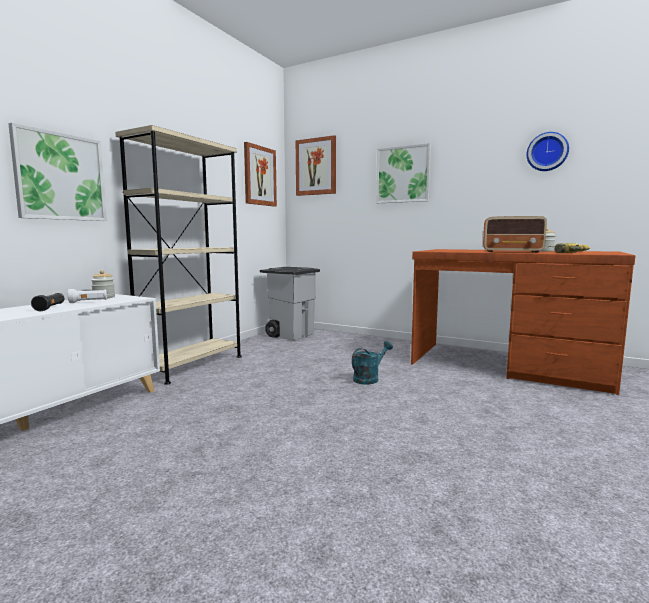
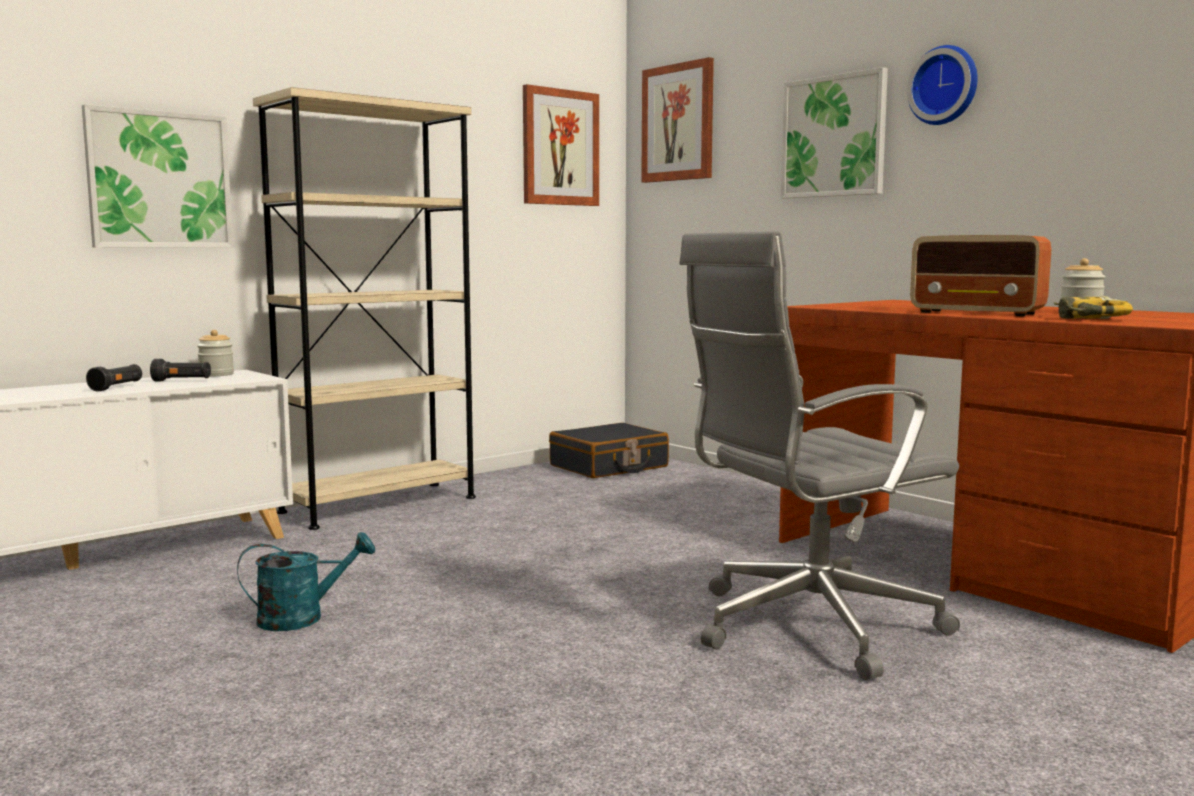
camera: 20 degrees right, 0 degrees up
(89, 302) = (182, 381): white flashlight -> black flashlight
(291, 335) = (609, 466): grey trash can -> black suitcase
(369, 378) = (660, 558): turquoise watering can -> turquoise watering can (302, 618)
(474, 404) = (807, 626): none -> grey office chair
(547, 152) = (1126, 79): wall clock -> wall clock (945, 86)

